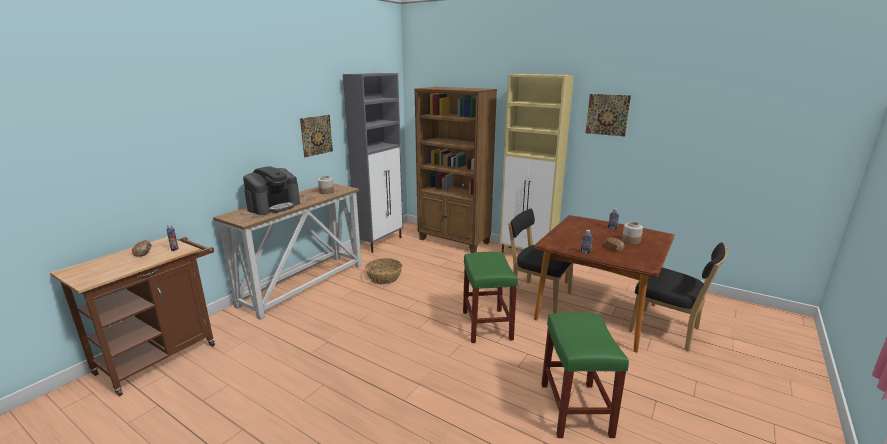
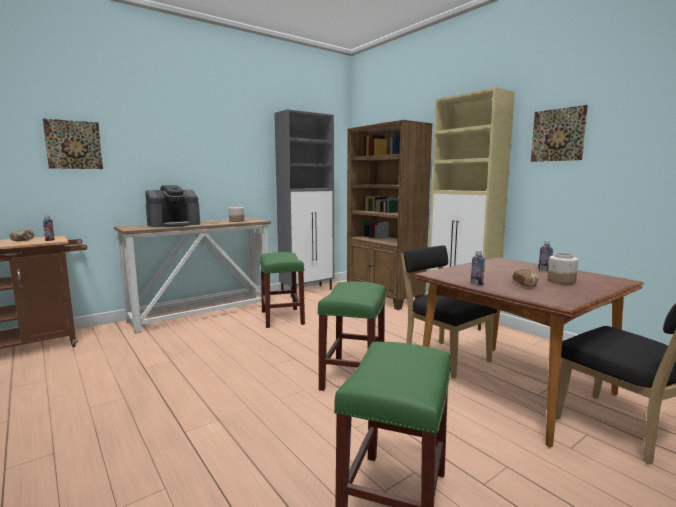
camera: 20 degrees right, 10 degrees down
(316, 135) = (241, 169): picture -> picture (74, 145)
(384, 278) = (282, 318): basket -> green stool

